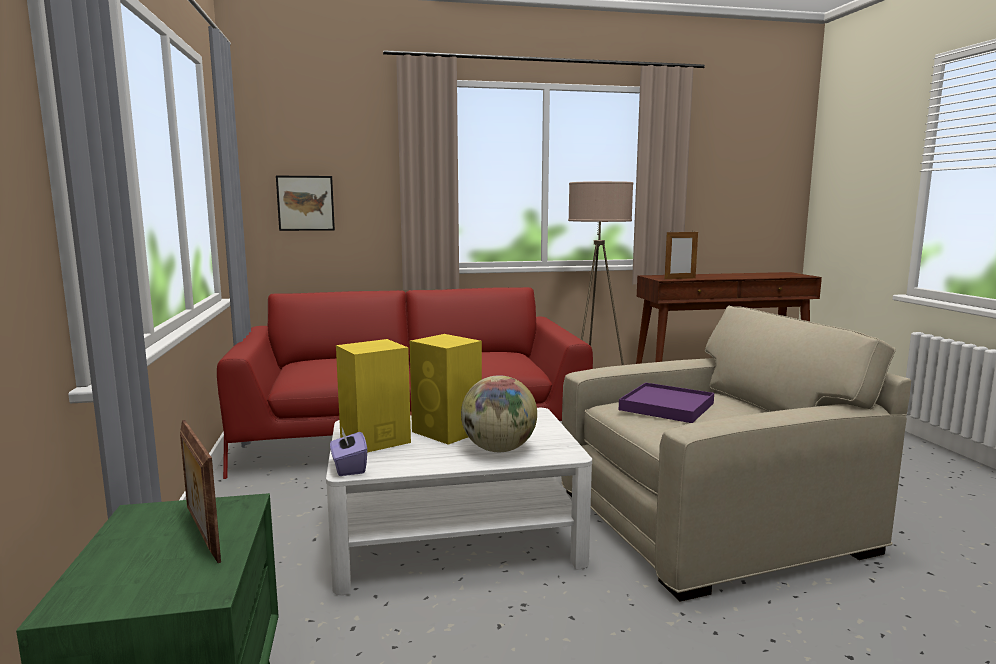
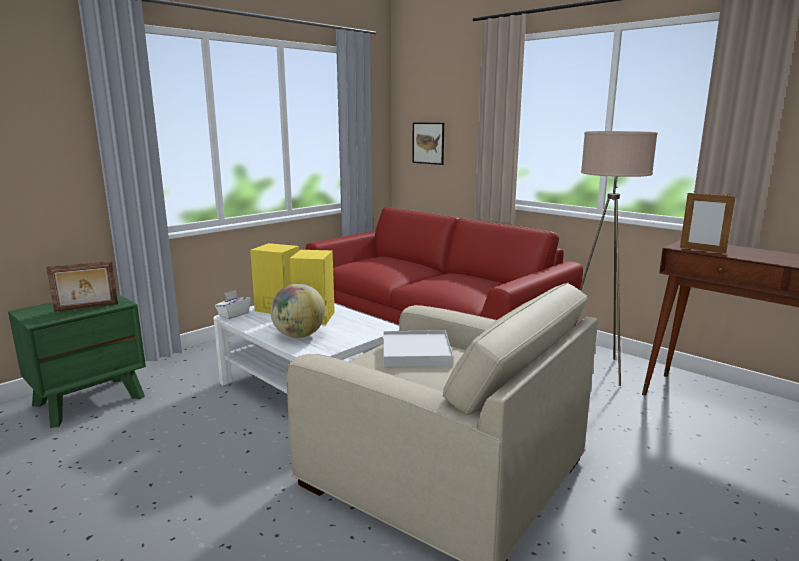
camera: 55 degrees right, 5 degrees up
(202, 535) = (86, 308): picture frame -> picture frame turned 135 degrees counterclockwise
(349, 467) = (233, 315): purple tissue box -> white tissue box
(666, 407) = (415, 352): purple tray -> white tray

